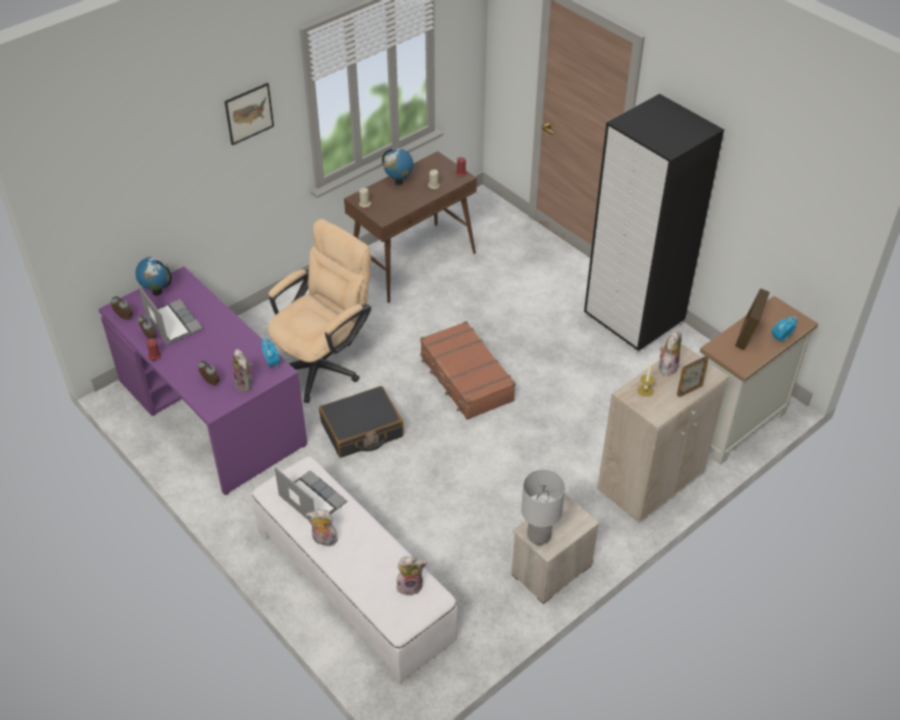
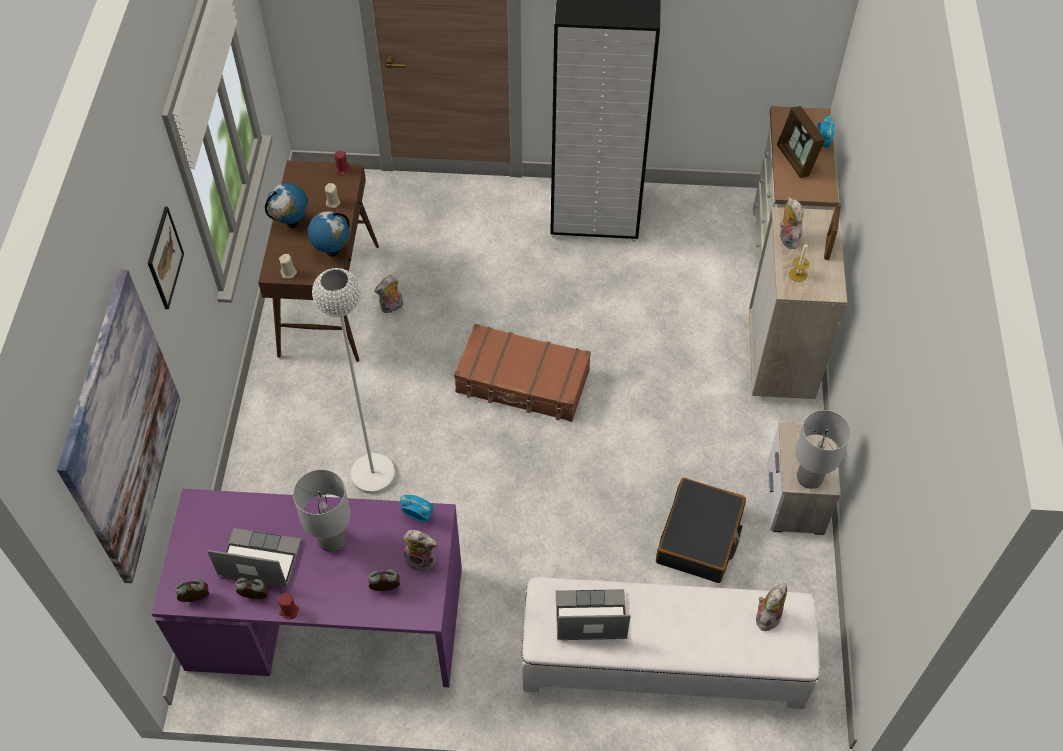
camera: 45 degrees left, 10 degrees up
(132, 175) = (121, 429): none -> picture
(157, 291) = (192, 540): globe -> globe (332, 251)
(216, 341) = (332, 541): none -> grey table lamp
(323, 540) = (649, 645): plush toy -> plush toy (392, 307)
(324, 363) = (373, 474): beige office chair -> white floor lamp
(362, 430) = (493, 511): black suitcase -> black suitcase (700, 537)

